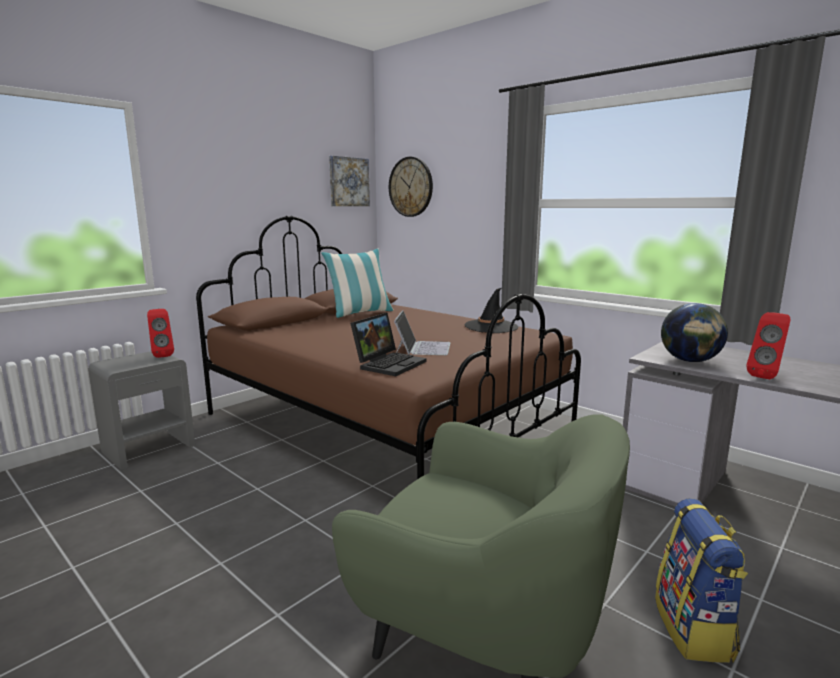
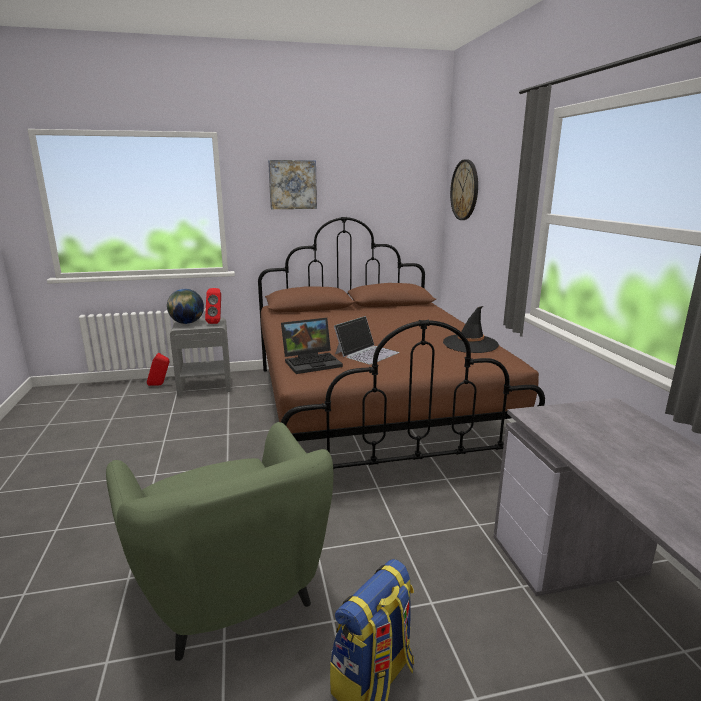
camera: 35 degrees right, 5 degrees up
(348, 182) = (413, 184): picture -> picture (292, 184)
(360, 313) = (385, 309): pillow -> none
(690, 361) = (569, 430): globe -> globe (187, 323)
(766, 376) = (617, 473): red speaker -> red speaker (160, 385)

